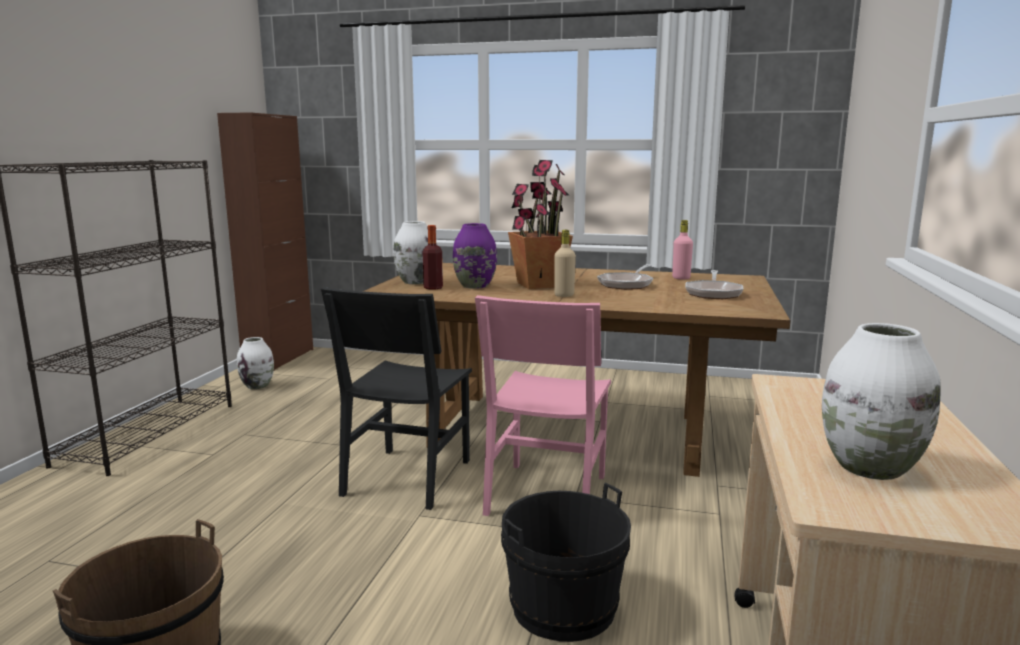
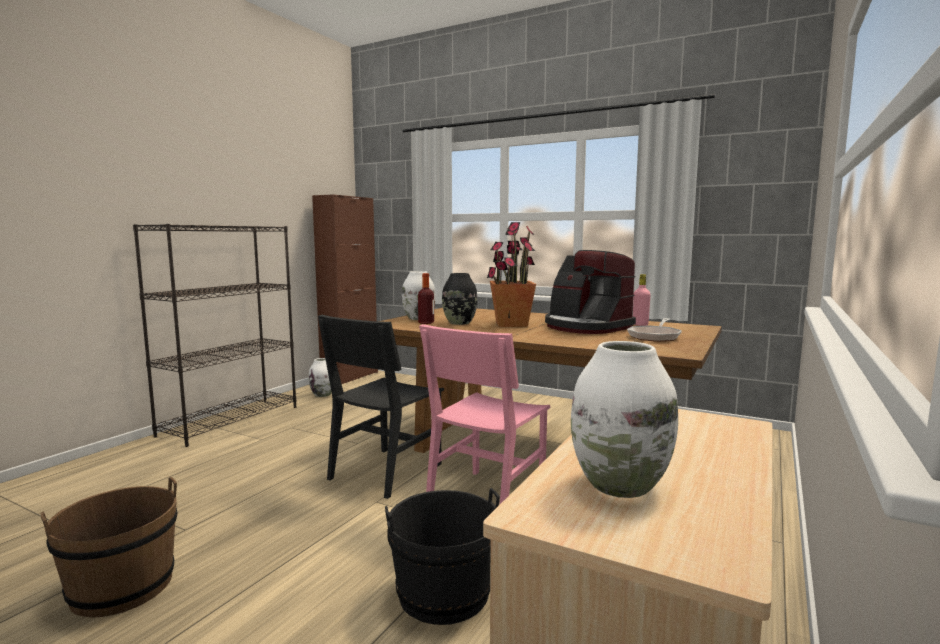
camera: 15 degrees right, 5 degrees down
(474, 286) = (459, 323): purple vase -> black vase
(564, 295) = (521, 332): beige bottle -> none
(627, 284) = (586, 327): frying pan -> coffee machine

